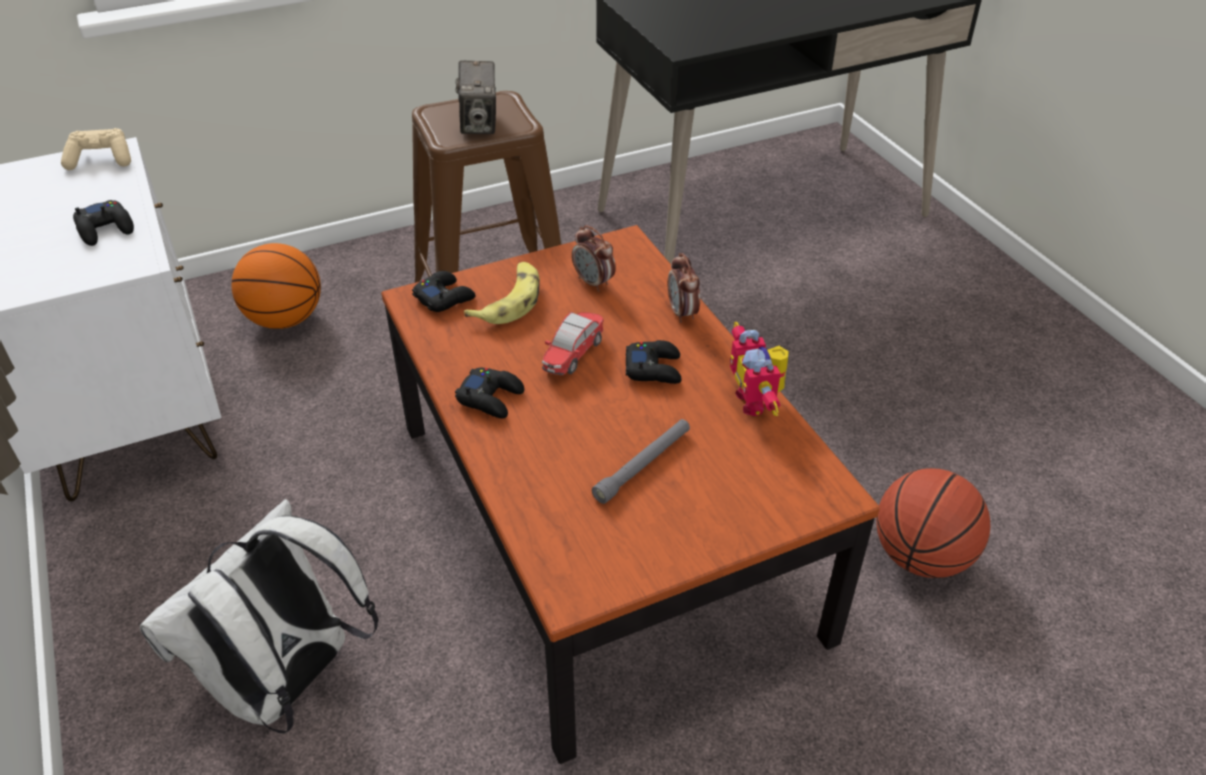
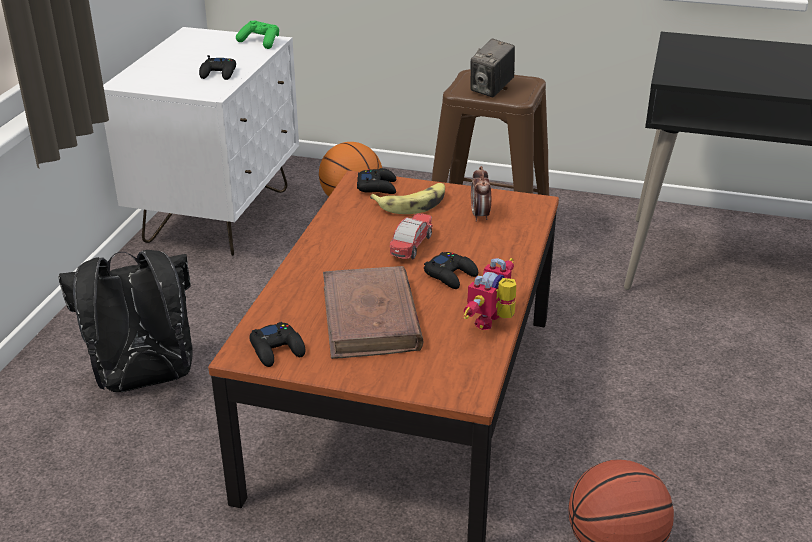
camera: 40 degrees right, 10 degrees down
(101, 160) = (260, 42): beige game controller -> green game controller
(289, 684) = (144, 381): white backpack -> black backpack
(491, 398) = (332, 246): black game controller -> black game controller (277, 350)
(574, 355) = (411, 247): toy car -> toy car turned 135 degrees clockwise
(643, 465) = (370, 318): grey flashlight -> brown book
(682, 313) = (515, 255): alarm clock -> none

